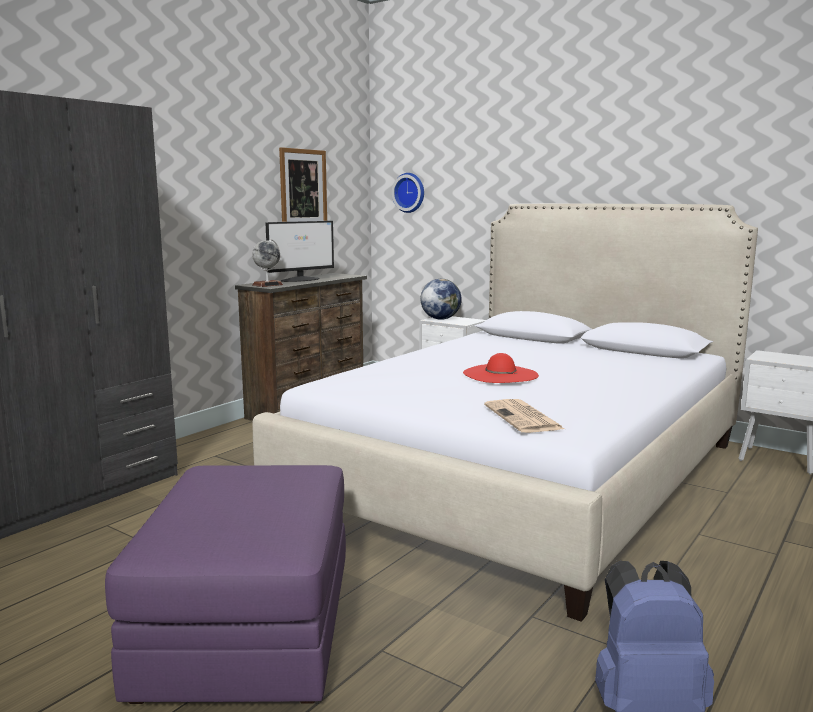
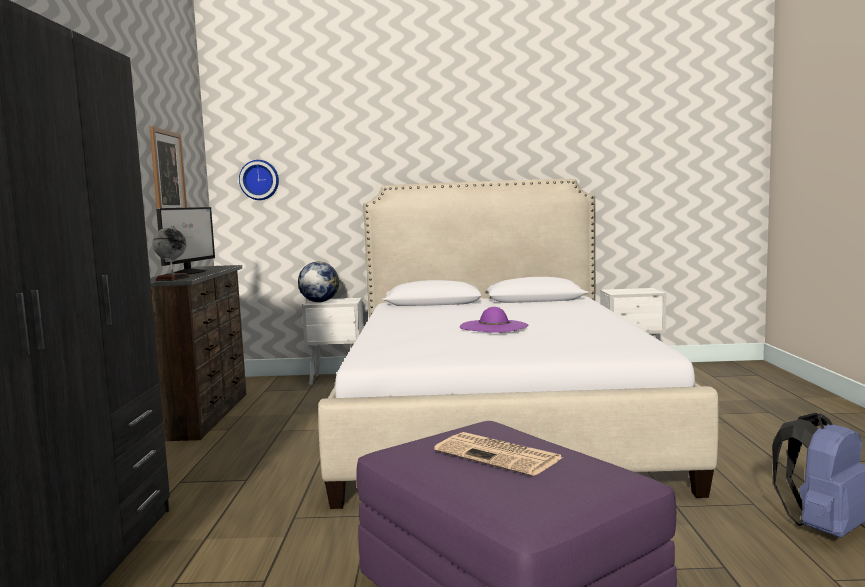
camera: 35 degrees left, 5 degrees down
(500, 374) = (493, 326): red hat -> purple hat
(524, 418) = (594, 346): newspaper -> newspaper (499, 455)

